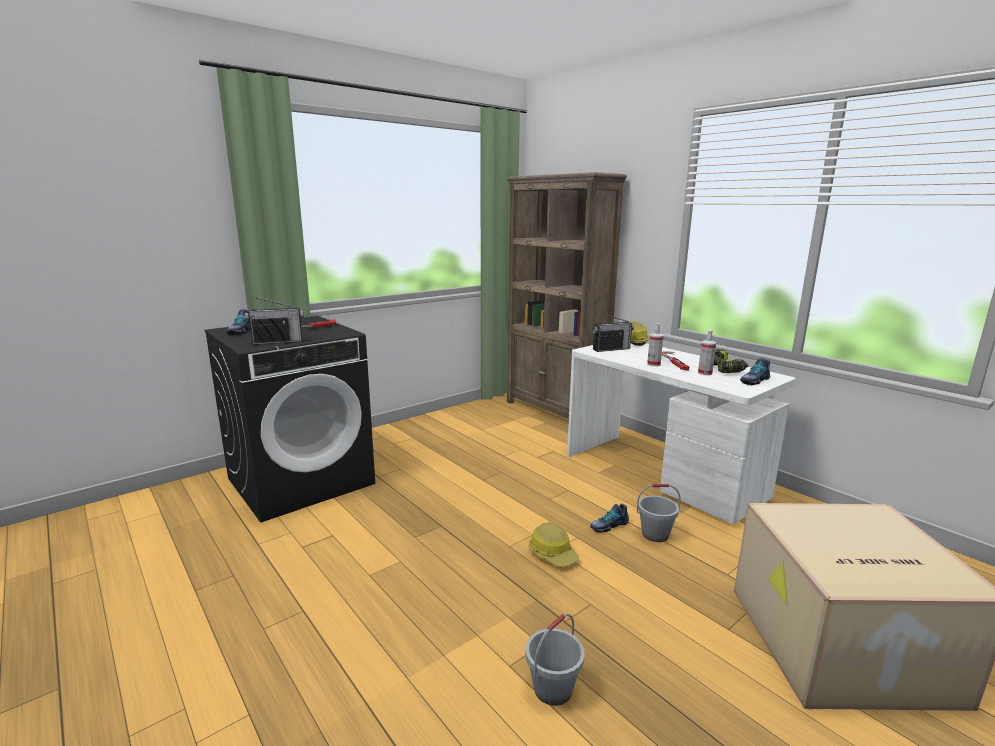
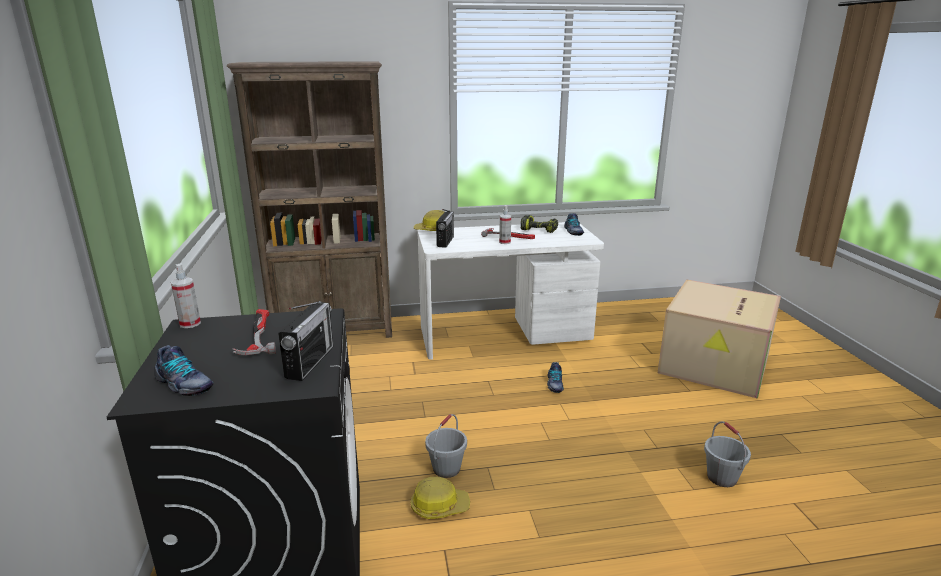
camera: 60 degrees left, 5 degrees up
(553, 554) = (574, 422): hard hat -> hard hat (439, 506)
(655, 534) = (579, 371): grey bucket -> grey bucket (446, 468)
(705, 373) = (543, 236): spray bottle -> spray bottle (190, 324)

